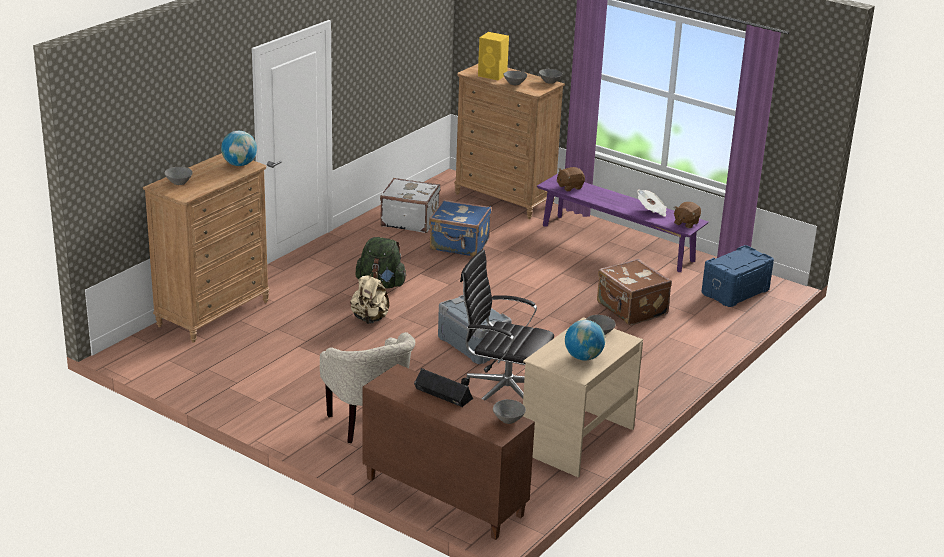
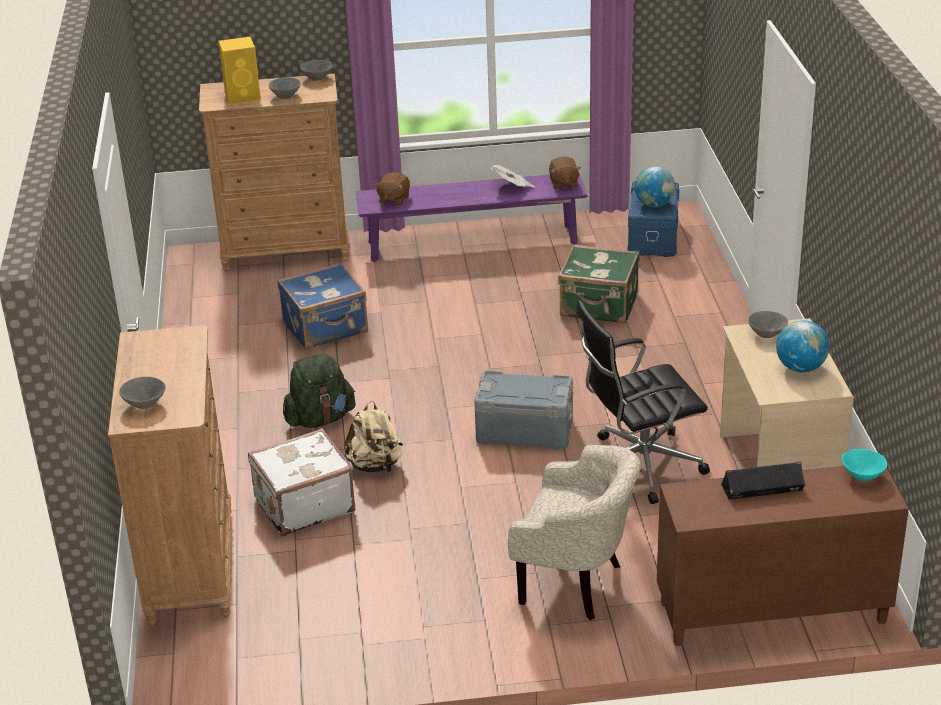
camera: 40 degrees left, 5 degrees up
(239, 164) = (171, 341): globe -> globe (654, 204)
(409, 221) = (226, 328): white suitcase -> white suitcase (303, 505)
(508, 420) = (862, 475): grey bowl -> turquoise bowl
(631, 309) = (599, 306): brown suitcase -> green suitcase

